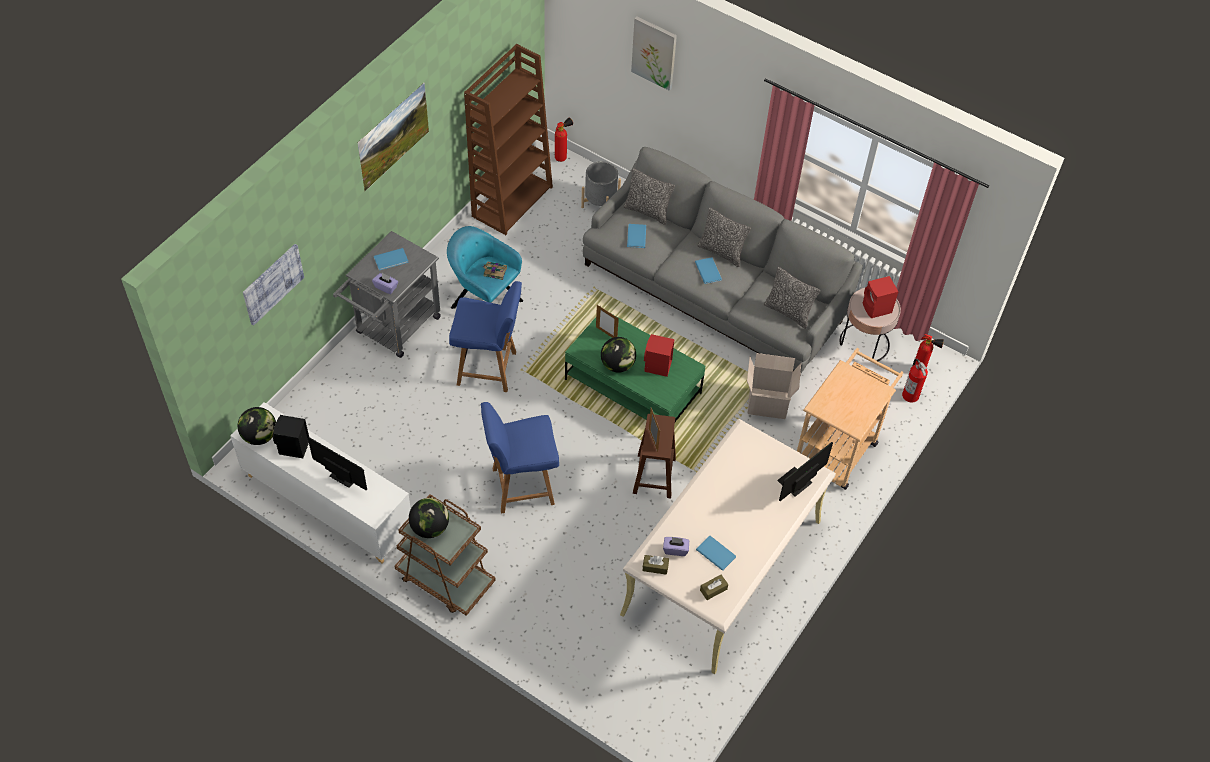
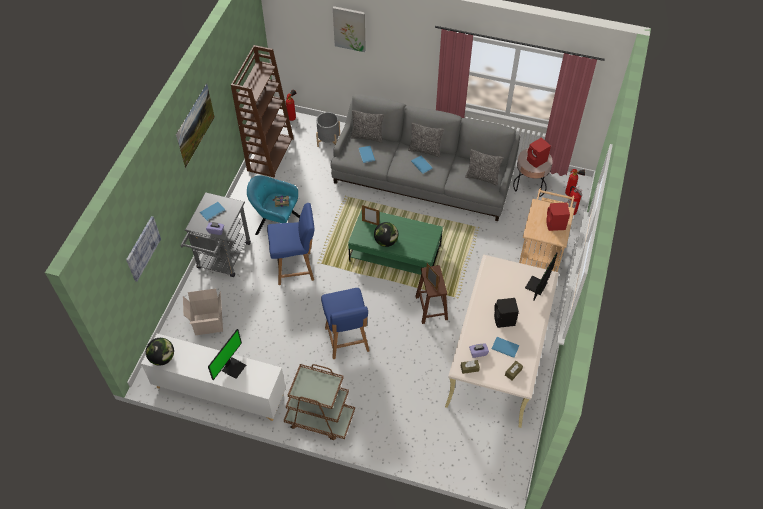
camera: 15 degrees left, 0 degrees up
(293, 448) = (189, 359): black speaker -> black speaker (504, 320)
(345, 475) = (233, 367): monitor -> monitor turned 105 degrees clockwise
(430, 528) = (308, 387): globe -> none
(521, 486) = (347, 340): blue chair -> blue chair turned 75 degrees counterclockwise
(657, 366) = (412, 235): red speaker -> red speaker (555, 225)
(766, 404) = (484, 241): cardboard box -> cardboard box (208, 324)

